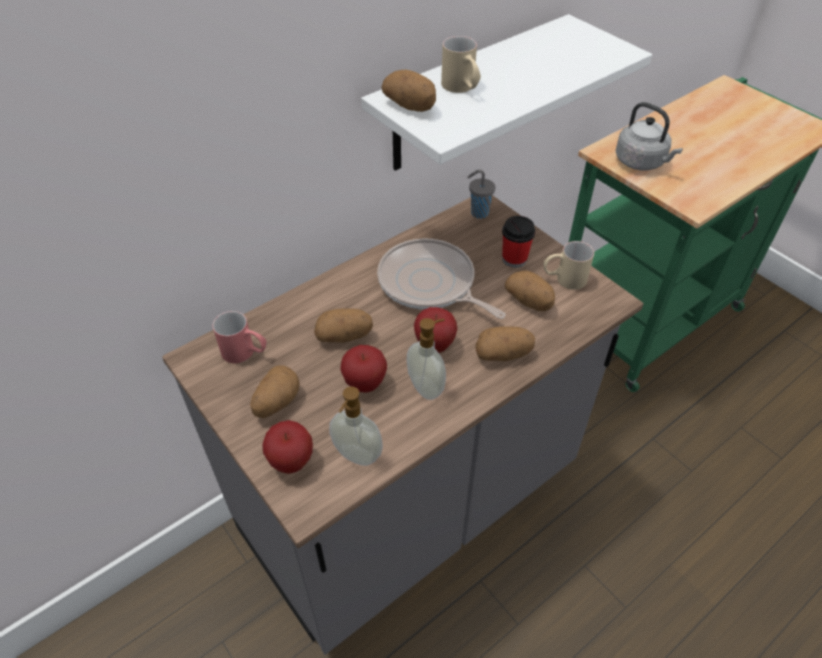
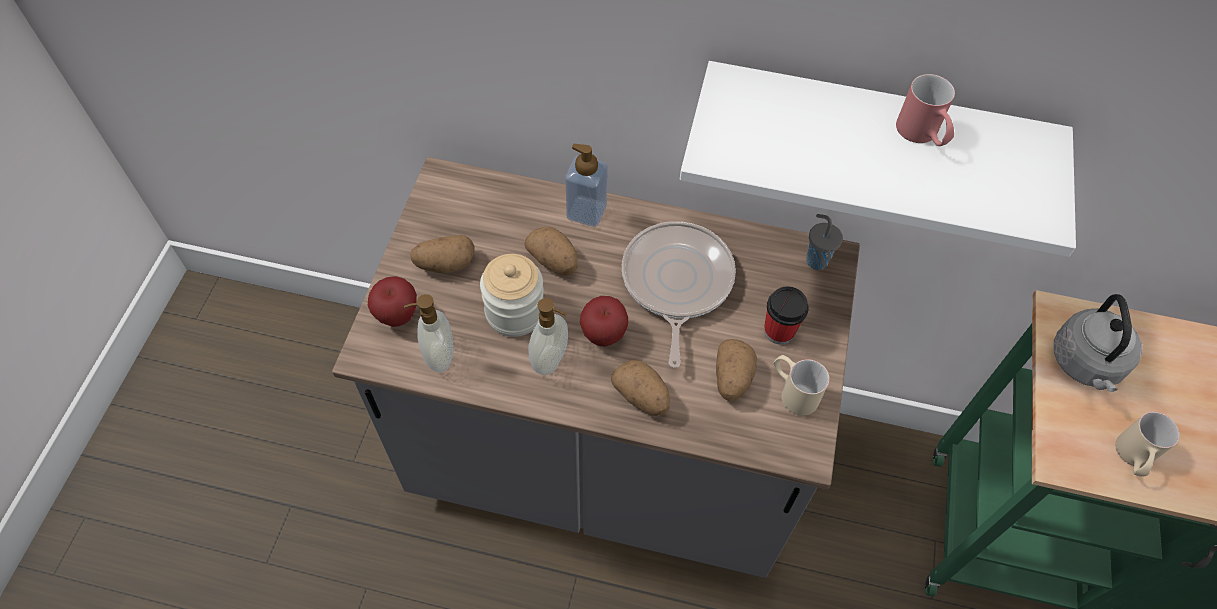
camera: 50 degrees right, 10 degrees up
(245, 353) = (475, 207): red mug -> red mug (922, 136)
(322, 294) = (586, 212): none -> soap dispenser
(365, 384) = (515, 312): apple -> jar
(411, 106) = (732, 104): potato -> none
(462, 88) = (806, 123): beige mug -> beige mug (1132, 458)

